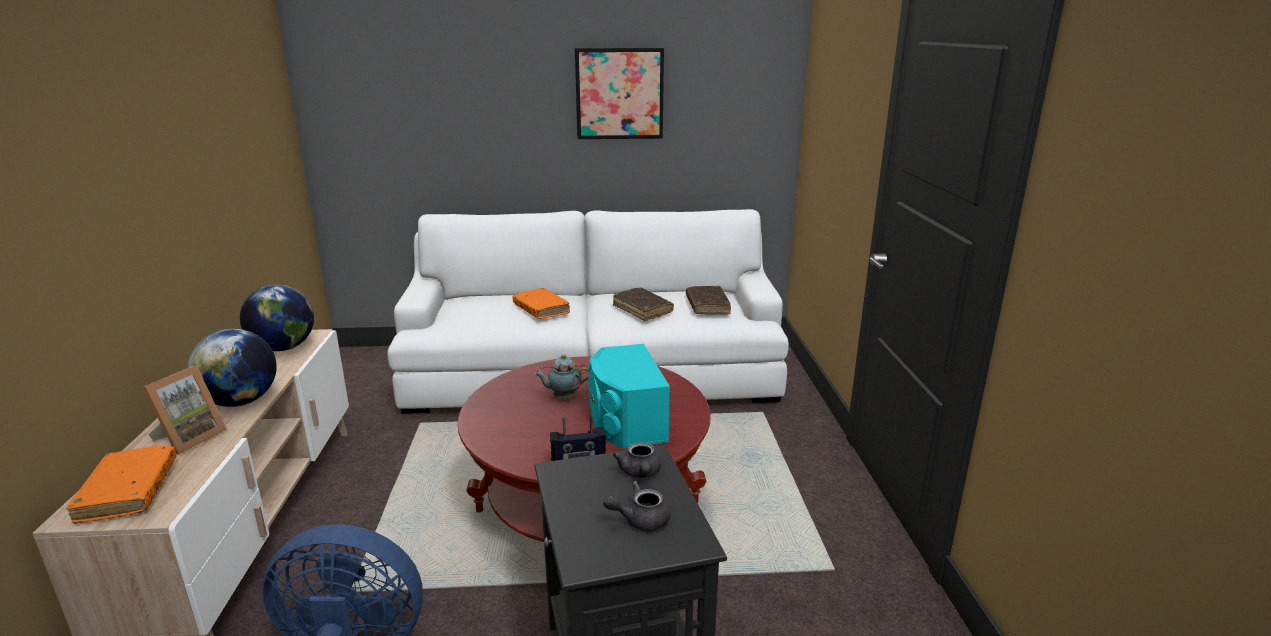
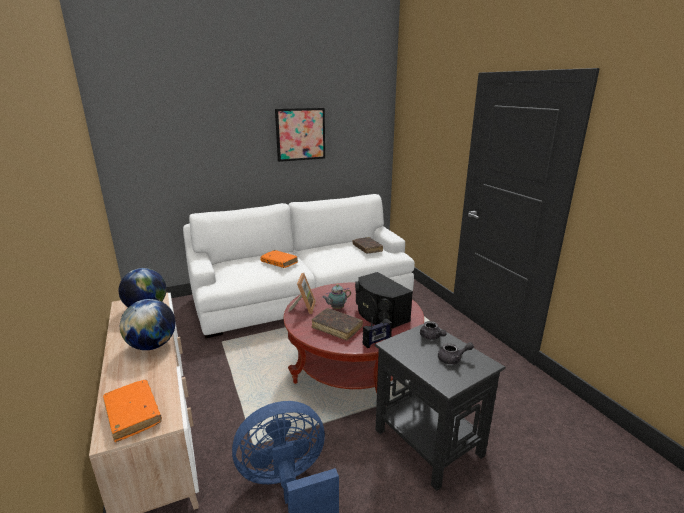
camera: 20 degrees left, 0 degrees up
(189, 438) = (140, 374): picture frame -> picture frame (303, 307)
(625, 420) = (379, 314): turquoise speaker -> black speaker
(640, 520) = (453, 359): grey teapot -> grey teapot turned 150 degrees counterclockwise
(642, 309) = (335, 255): brown book -> brown book (337, 328)

